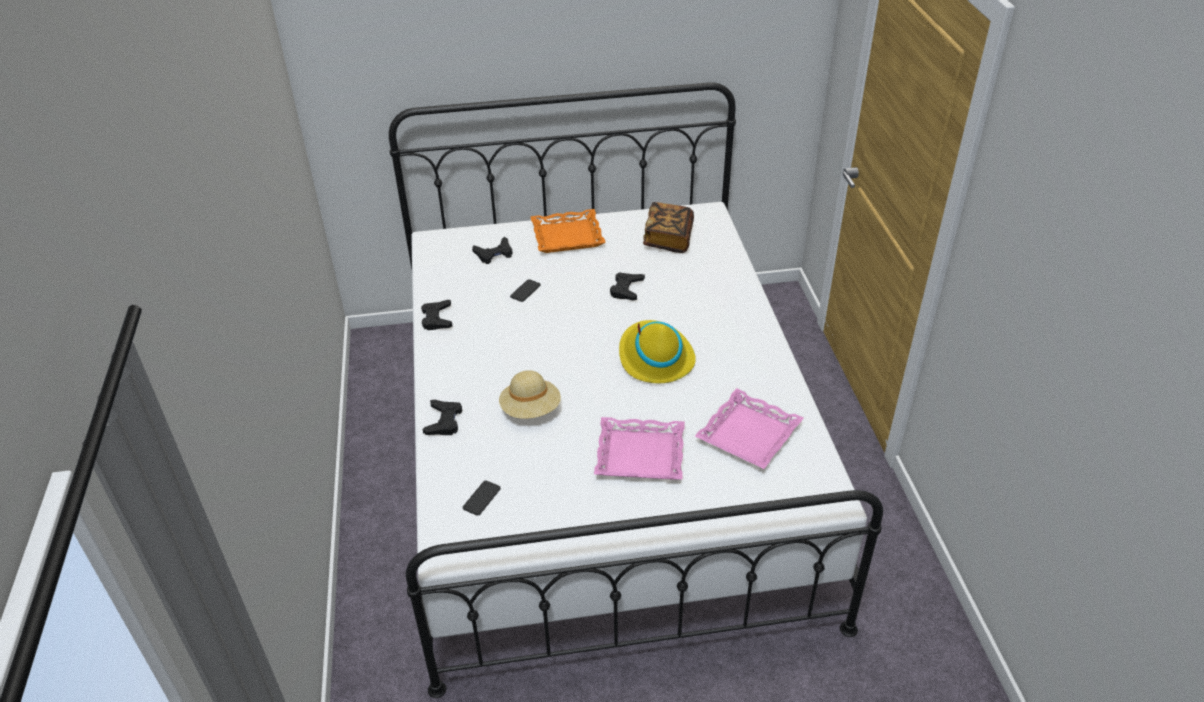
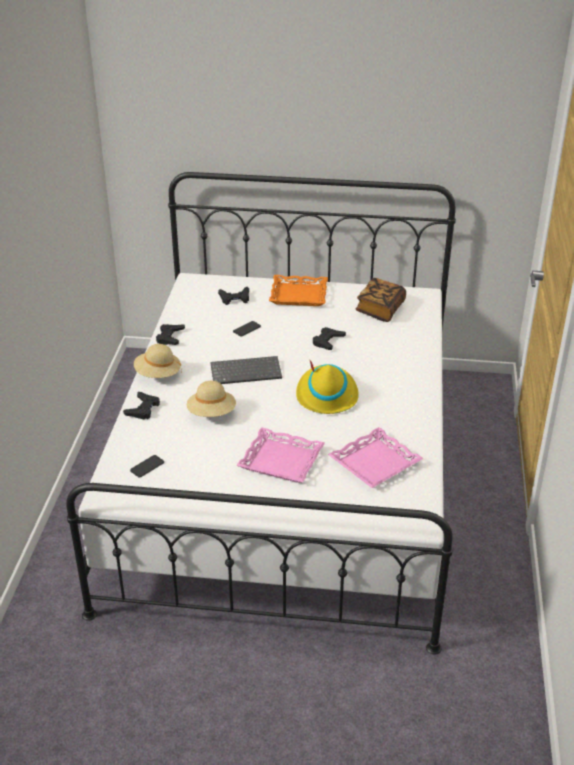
camera: 15 degrees right, 5 degrees down
(443, 371) = (158, 374): none -> beige hat
(549, 346) = (246, 371): none -> keyboard

